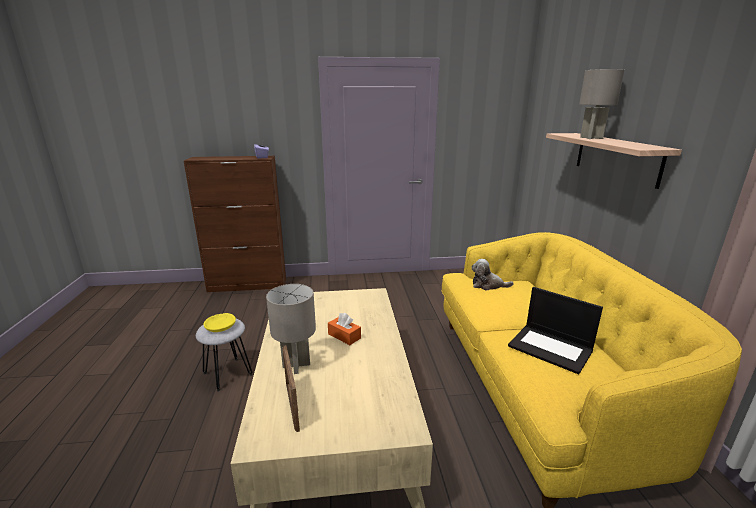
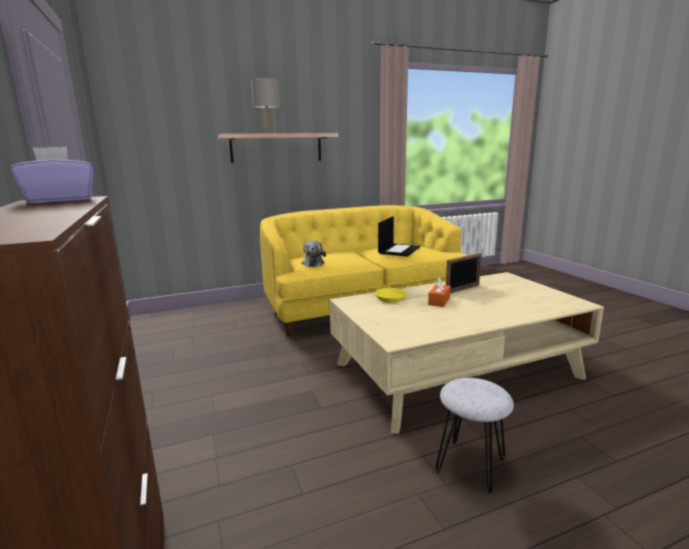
camera: 105 degrees left, 5 degrees down
(221, 326) = (476, 390): yellow bowl -> yellow bowl (390, 299)
(292, 406) = (539, 301): picture frame -> picture frame (462, 289)
(297, 365) = (499, 309): grey table lamp -> none

